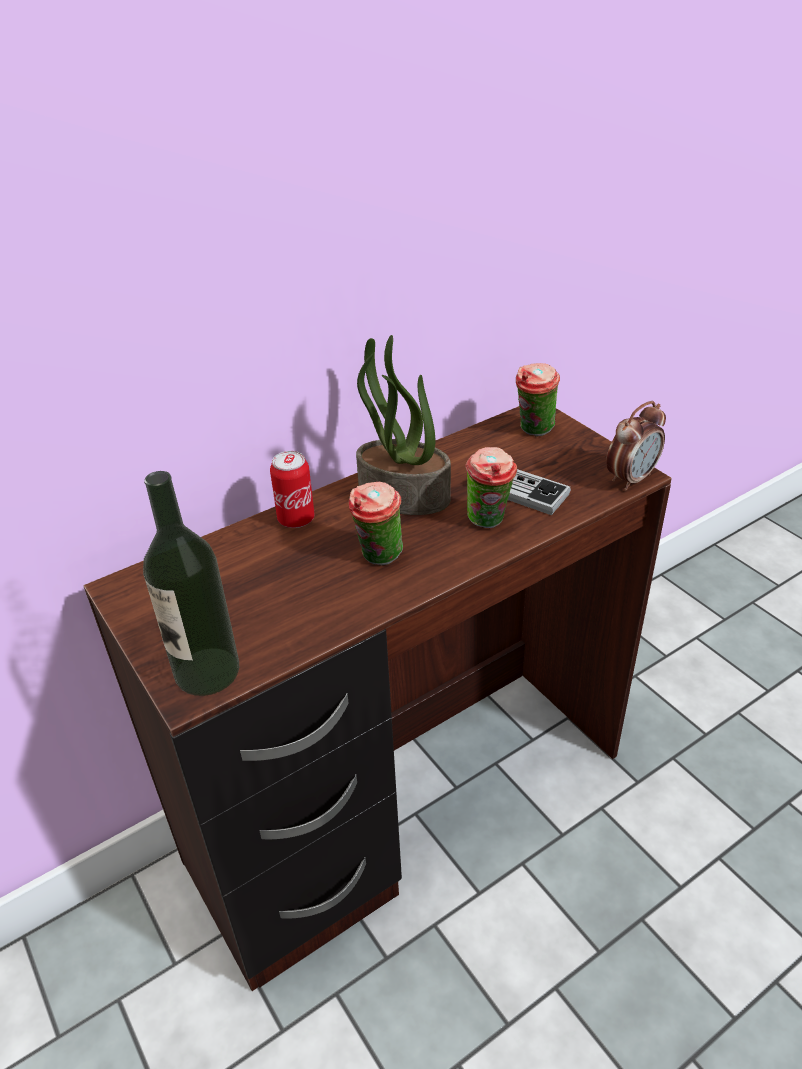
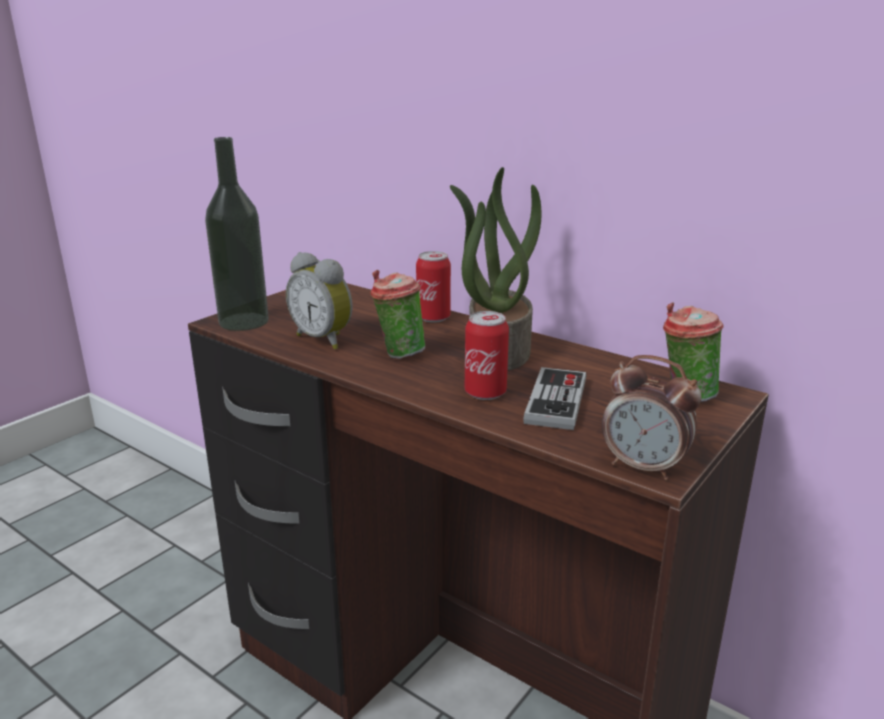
camera: 70 degrees right, 15 degrees down
(309, 606) = (324, 339): none -> alarm clock
(489, 522) = (485, 393): cup -> can

